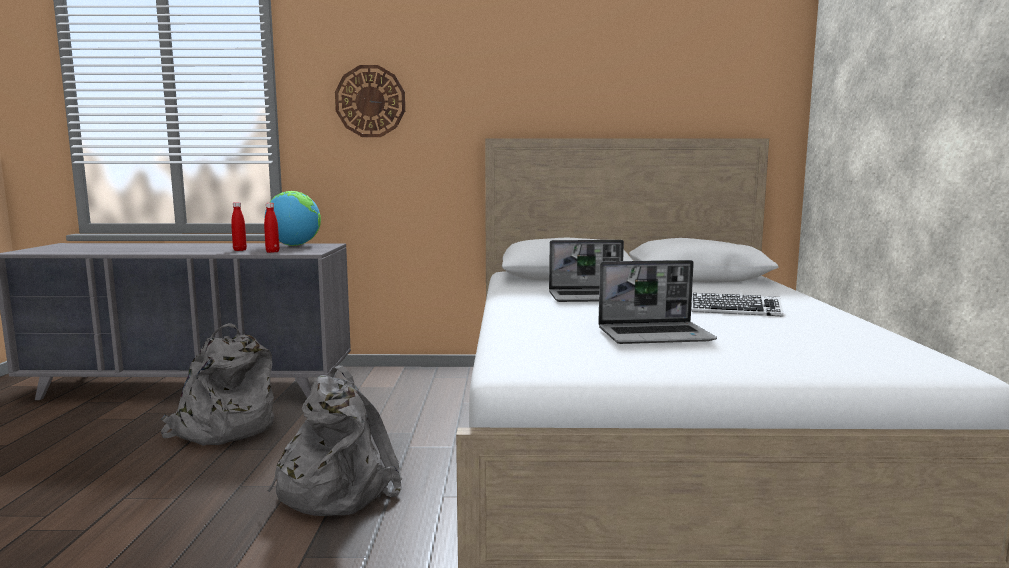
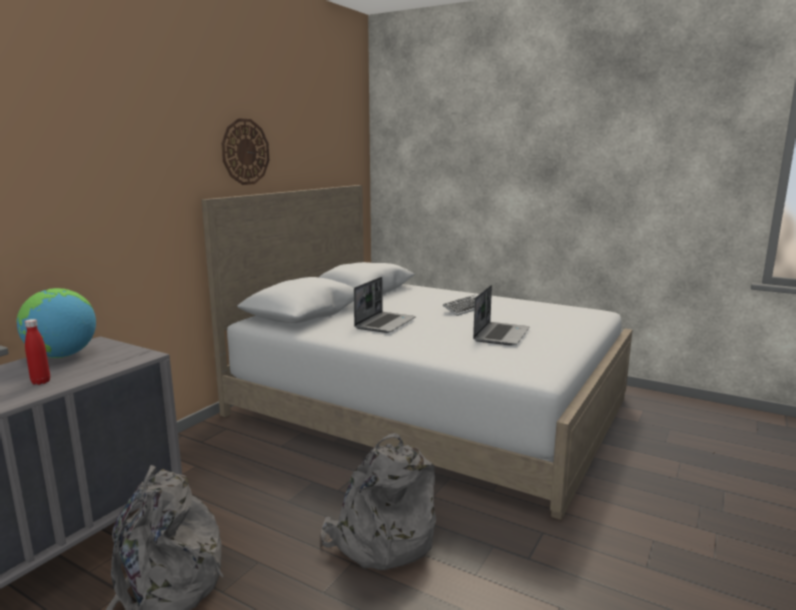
camera: 60 degrees left, 5 degrees up
(272, 252) = (99, 369): red bottle -> none
(370, 101) = (84, 164): wall clock -> wall clock (245, 152)

